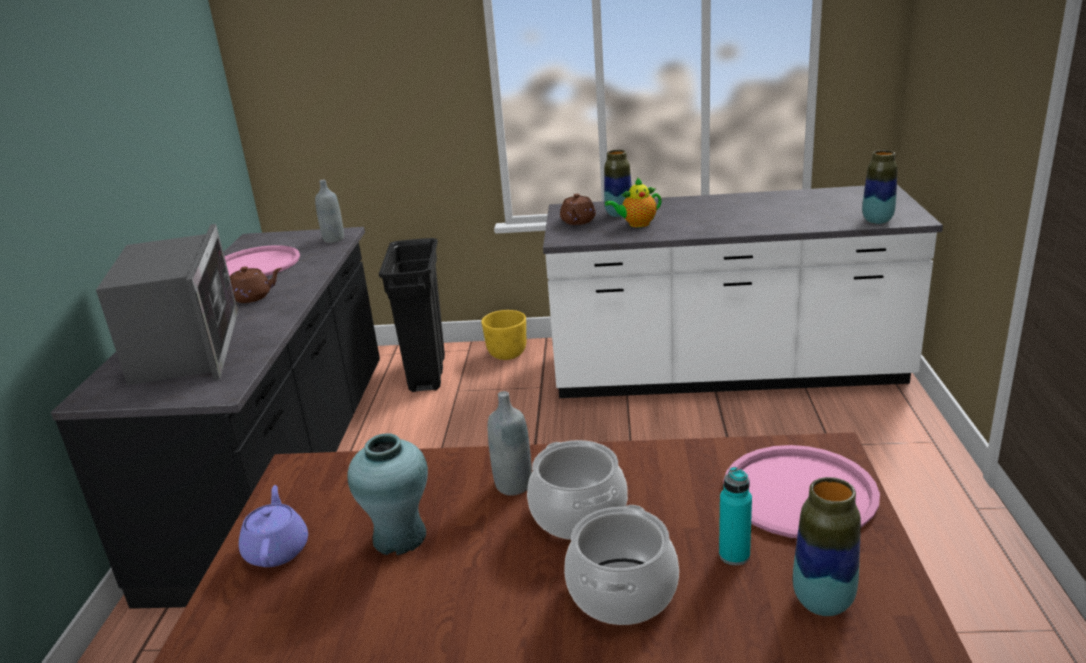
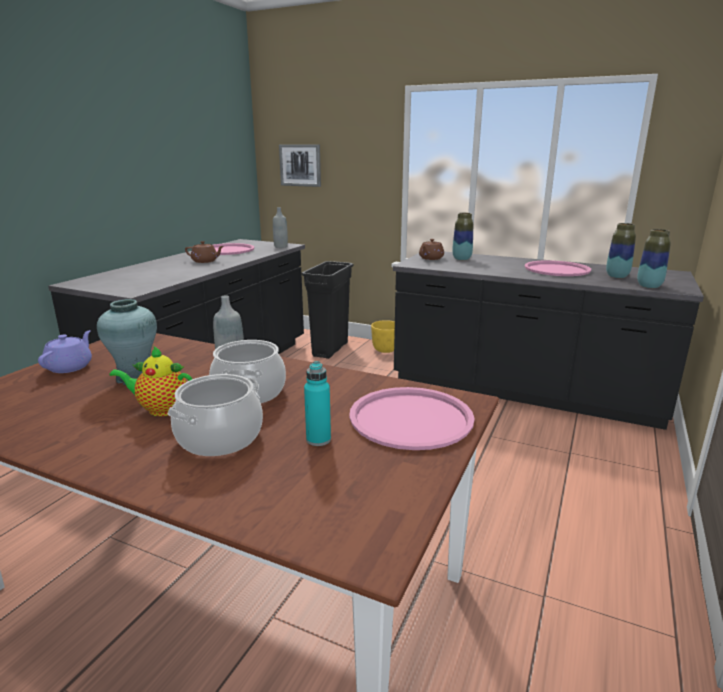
camera: 20 degrees right, 5 degrees down
(187, 349) = (143, 274): microwave -> none
(317, 98) = (300, 165): none -> picture
(636, 224) = (467, 264): teapot -> teapot (160, 409)
(726, 372) = (523, 391): white counter -> black counter
(752, 211) = (556, 269): none -> pink tray
(823, 602) = (345, 484): vase -> vase (617, 276)

